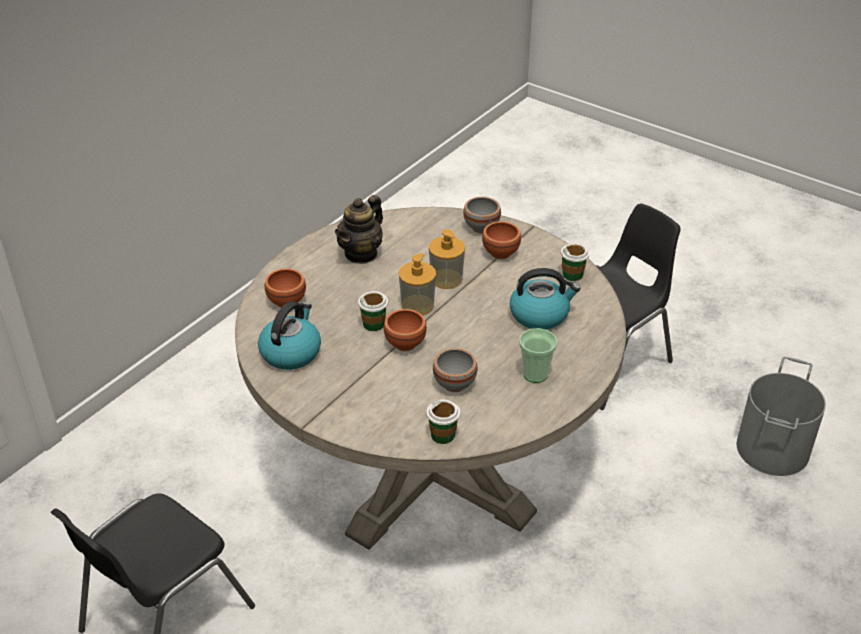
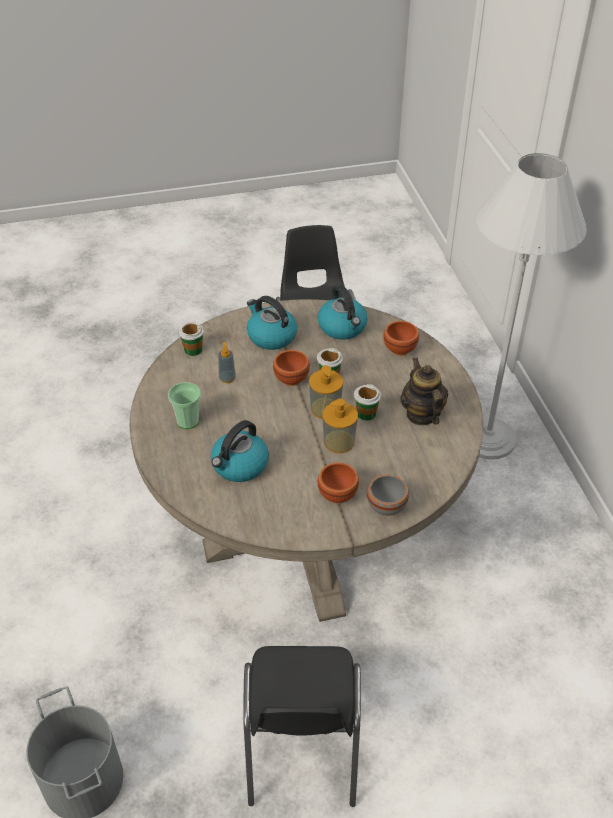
camera: 130 degrees right, 5 degrees up
(187, 412) = (488, 438): none -> white floor lamp
(359, 392) = (271, 336): none -> kettle
(453, 384) = (227, 378): grey bowl -> soap dispenser
(572, 274) = (261, 520): cup -> cup (366, 413)

